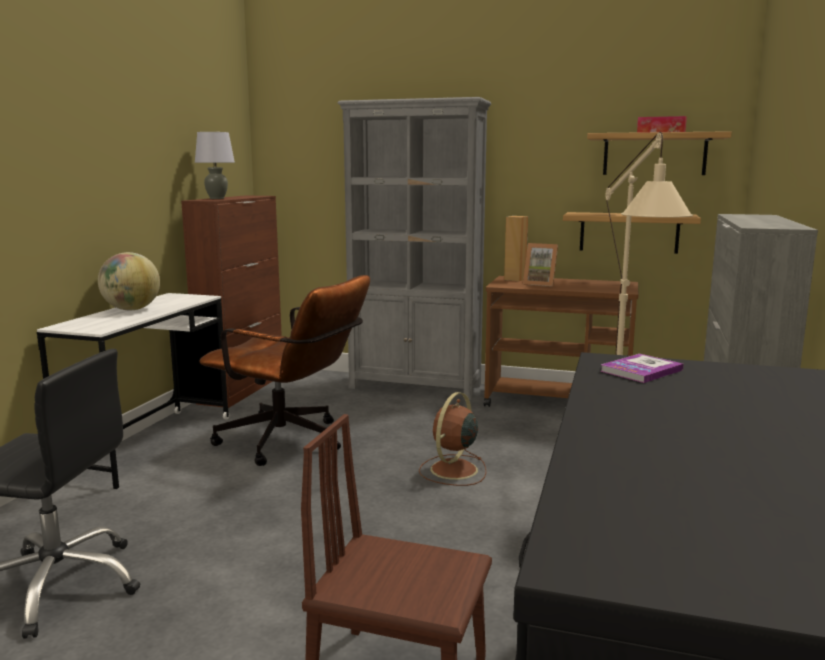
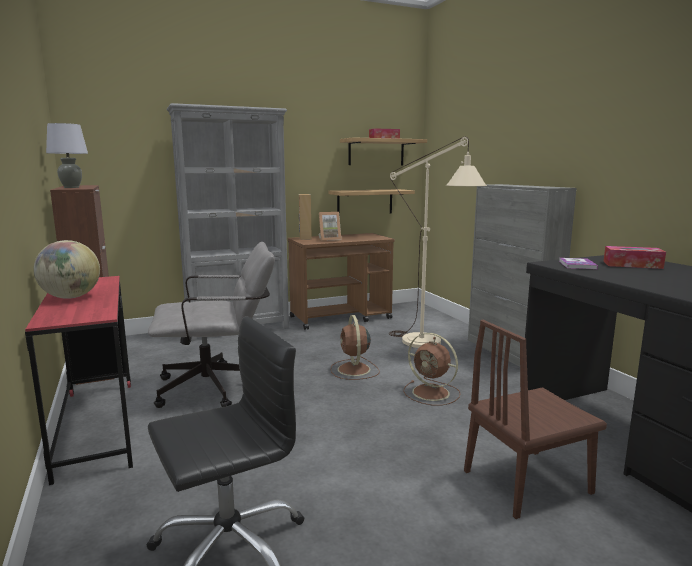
camera: 40 degrees left, 0 degrees up
(151, 445) = (97, 426): white desk -> red desk
(291, 443) = (219, 387): brown office chair -> grey office chair
(494, 531) = (432, 393): none -> brown fan
(747, 391) = (632, 265): none -> tissue box

